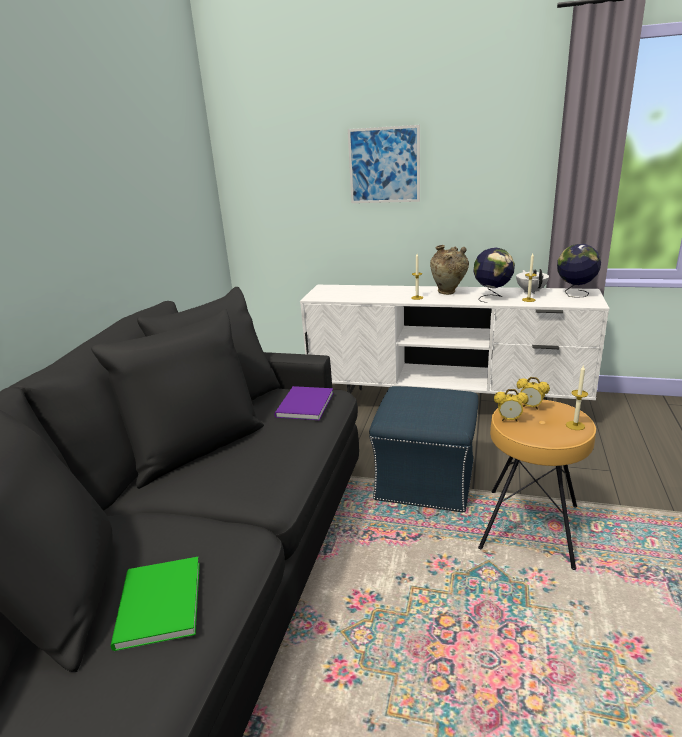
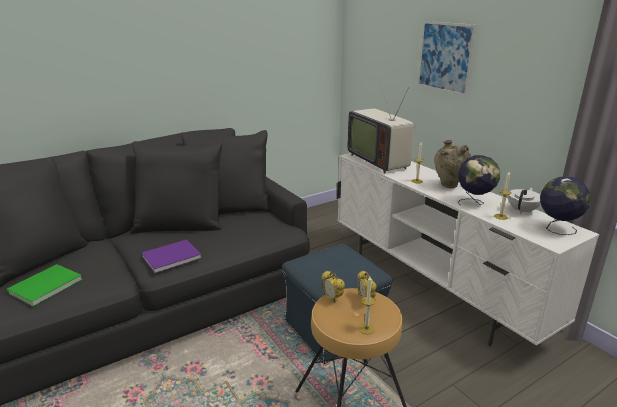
camera: 40 degrees right, 0 degrees up
(303, 405) = (258, 228): purple book -> purple book (169, 257)
(348, 293) = (379, 161): none -> television

